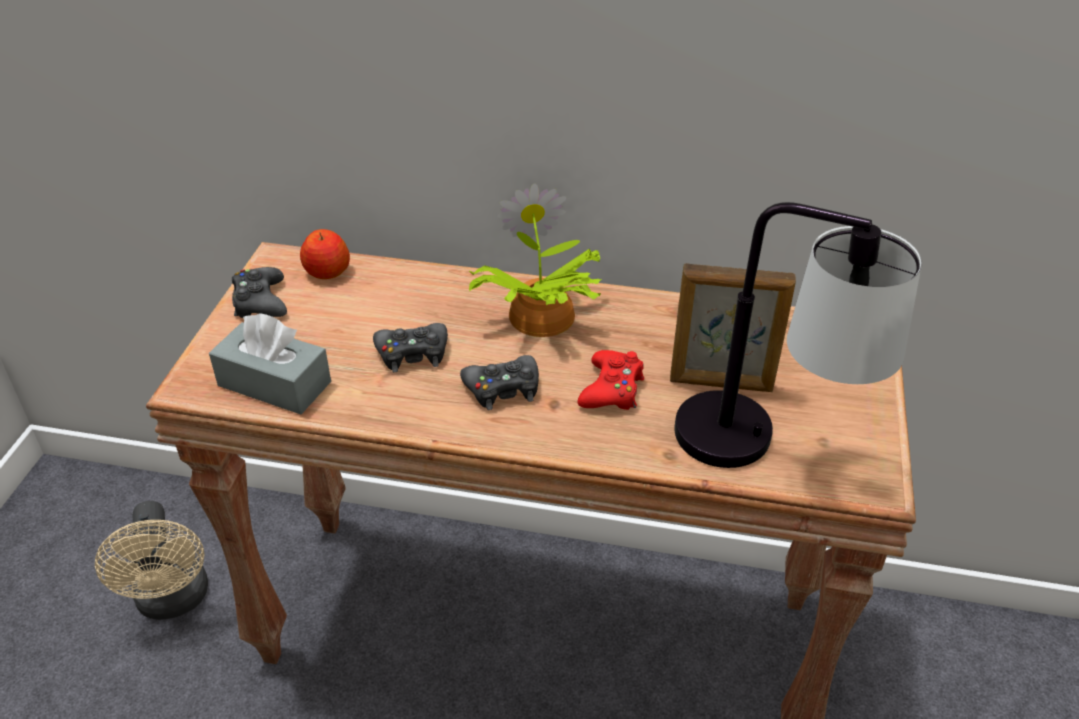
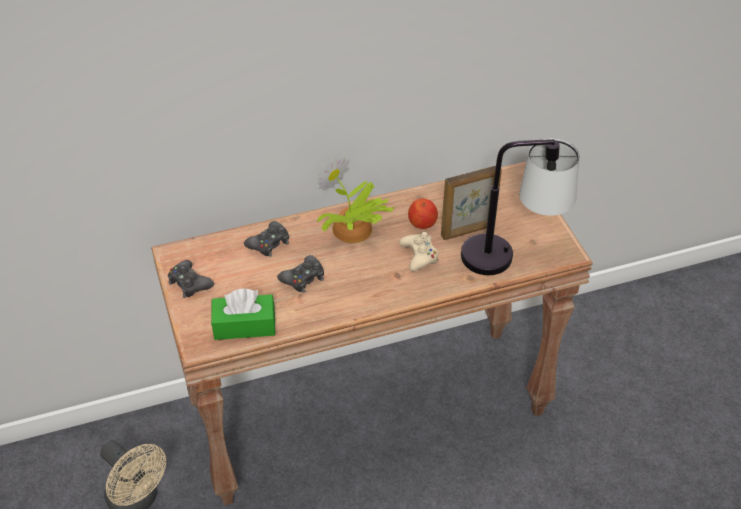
camera: 30 degrees left, 5 degrees up
(274, 384) = (244, 325): grey tissue box -> green tissue box
(327, 271) = (210, 250): apple -> apple (422, 223)
(503, 389) = (366, 278): black game controller -> black game controller (269, 243)
(612, 389) = (419, 256): red game controller -> beige game controller

